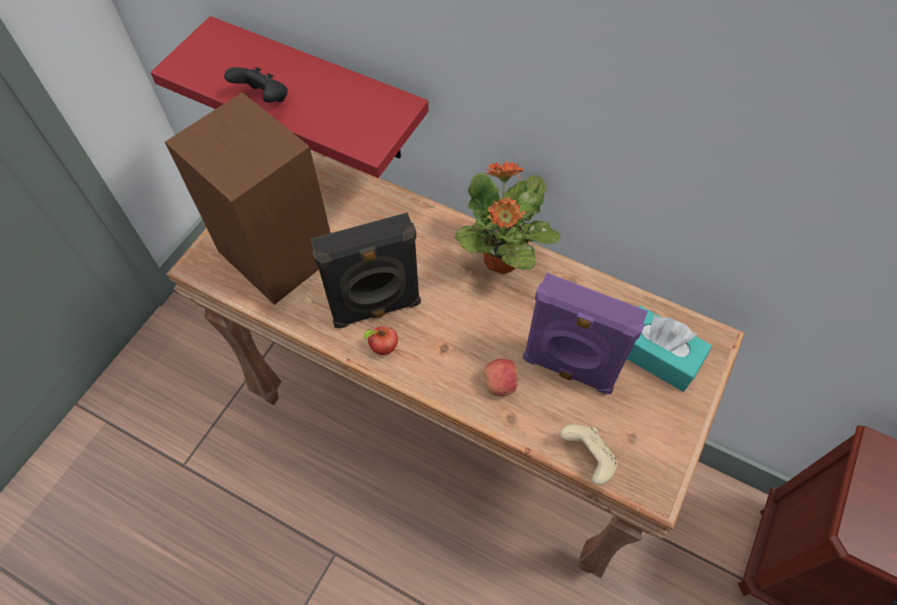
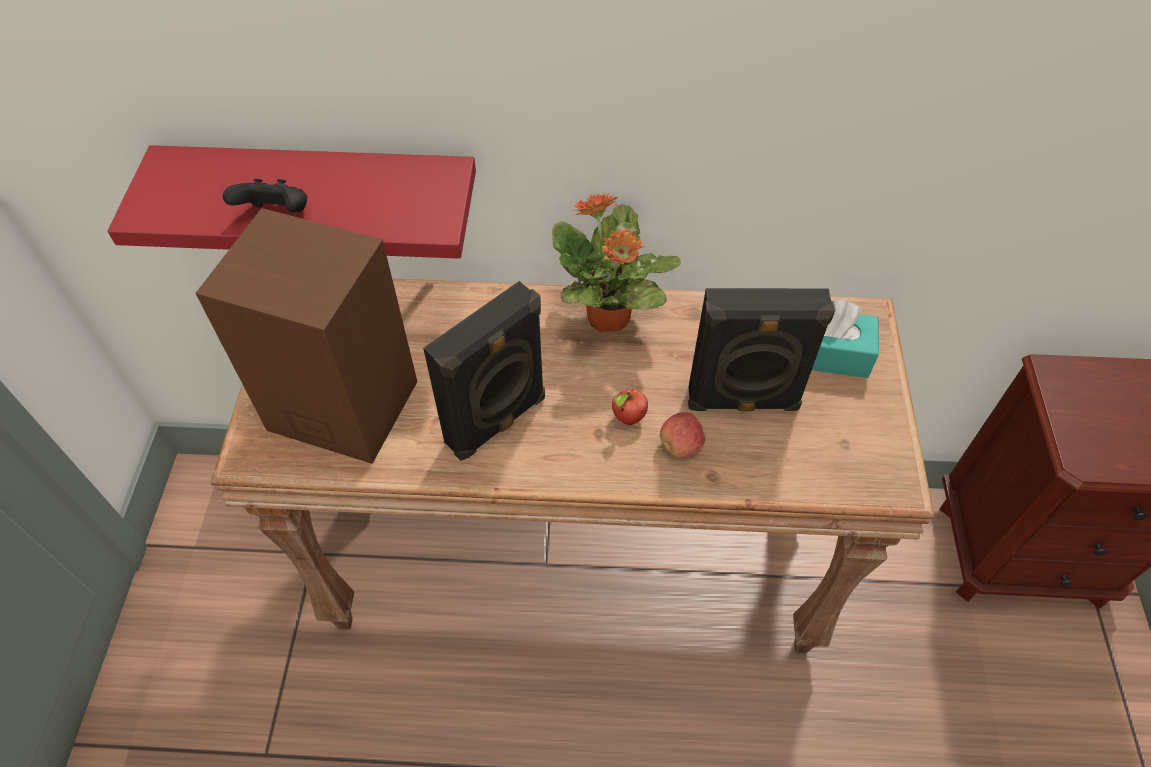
camera: 25 degrees left, 5 degrees down
(383, 349) = (530, 461): apple -> apple (628, 419)
(568, 369) = (743, 402): purple speaker -> black speaker
(588, 458) = (813, 483): beige game controller -> none

